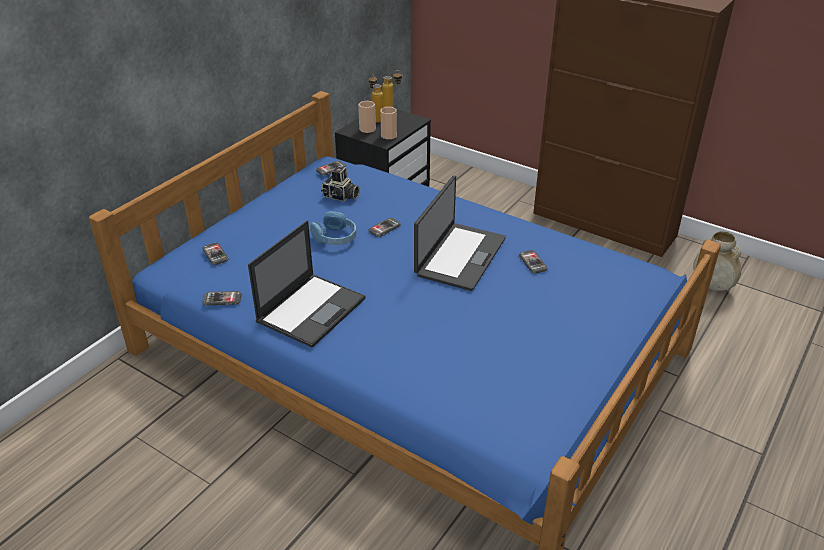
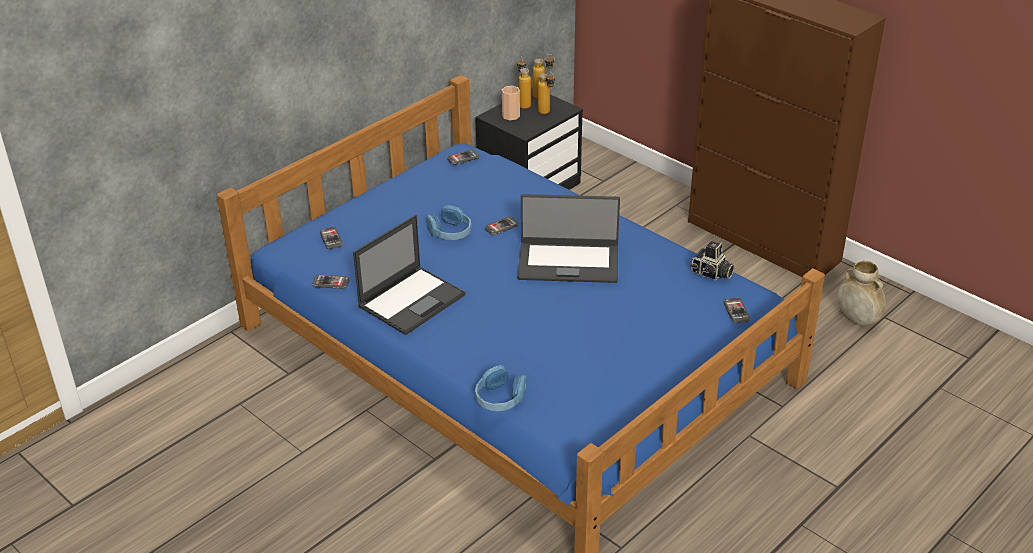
camera: 10 degrees right, 0 degrees up
(341, 196) = (466, 189): camera -> camera (711, 274)
(389, 135) = (531, 125): cup -> none
(399, 125) = (546, 113): none -> bottle
(431, 408) = (500, 398): none -> blue headphones
(459, 256) = (568, 262): laptop -> laptop turned 60 degrees clockwise
(532, 263) = (640, 275): phone -> phone (736, 311)

